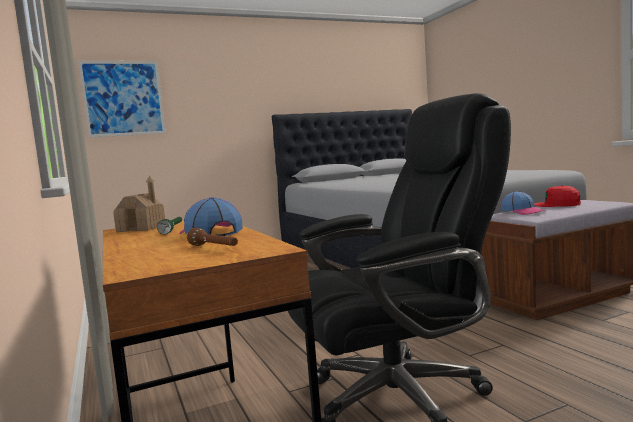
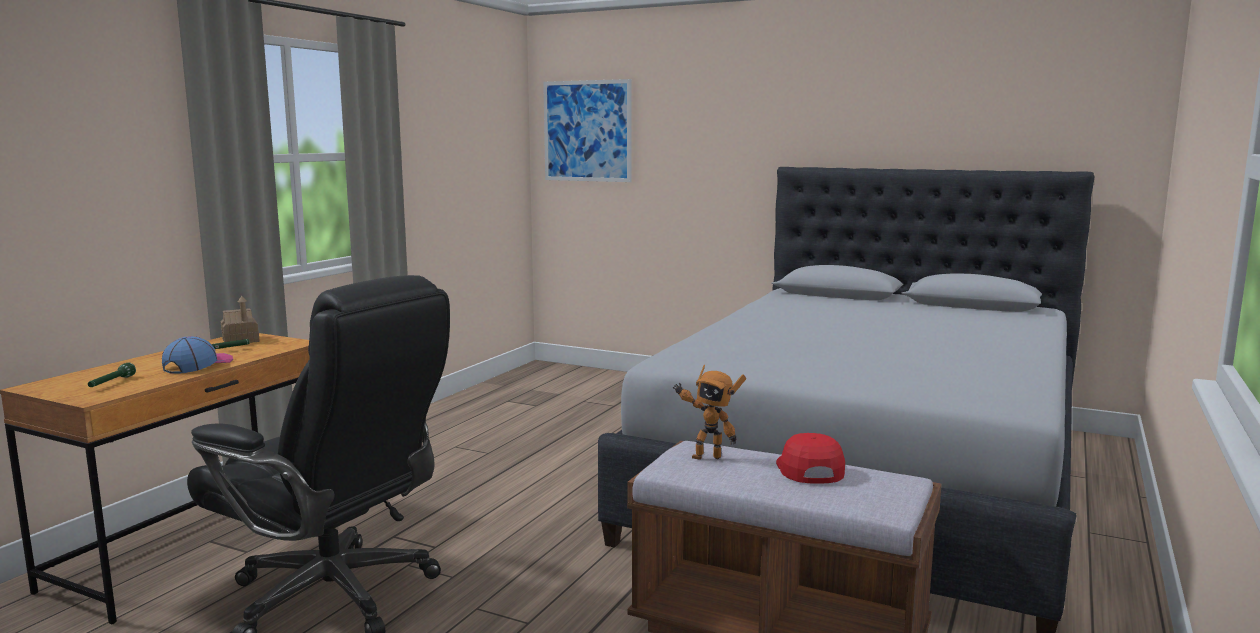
camera: 50 degrees right, 5 degrees up
(214, 248) = (111, 383): brown flashlight -> green flashlight
(522, 211) = (706, 456): cap -> toy robot

